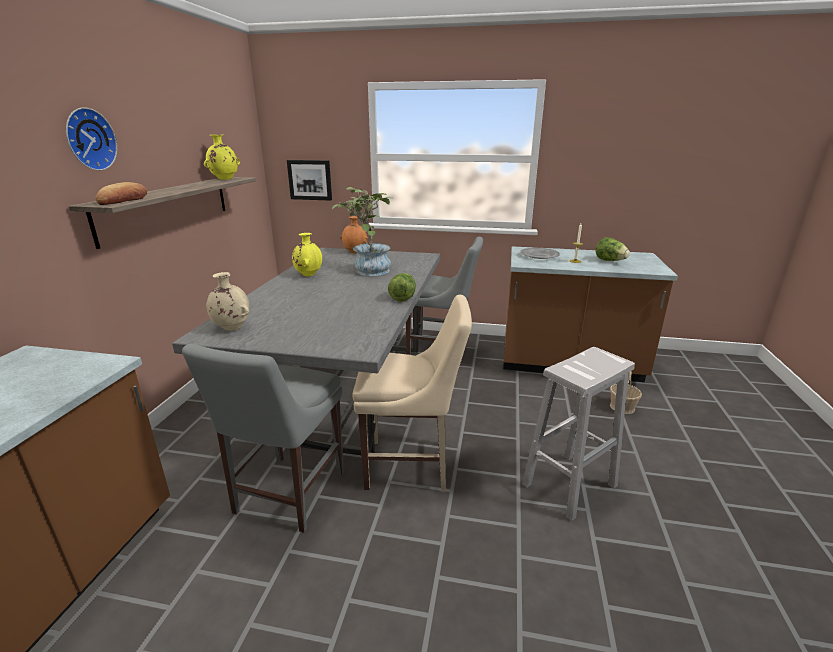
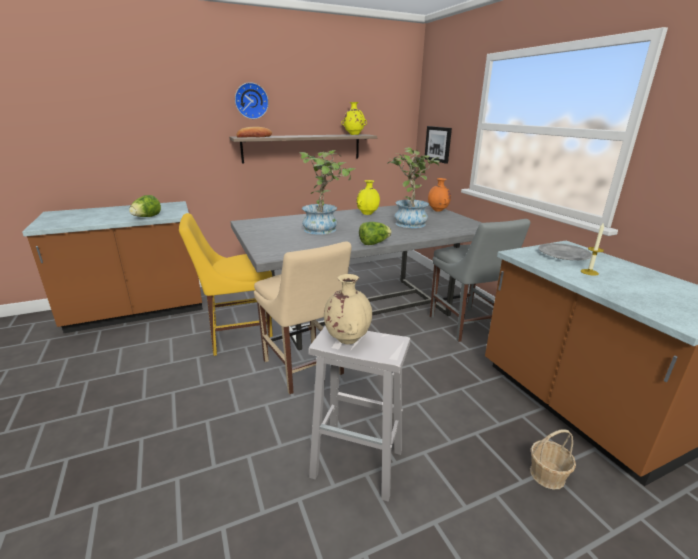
camera: 55 degrees right, 0 degrees up
(231, 328) = (260, 224): beige vase -> beige vase (347, 339)
(286, 495) = (237, 337): grey chair -> yellow chair
(321, 303) = (325, 229): none -> potted plant
(610, 261) = (643, 288): lettuce -> lettuce (147, 217)

